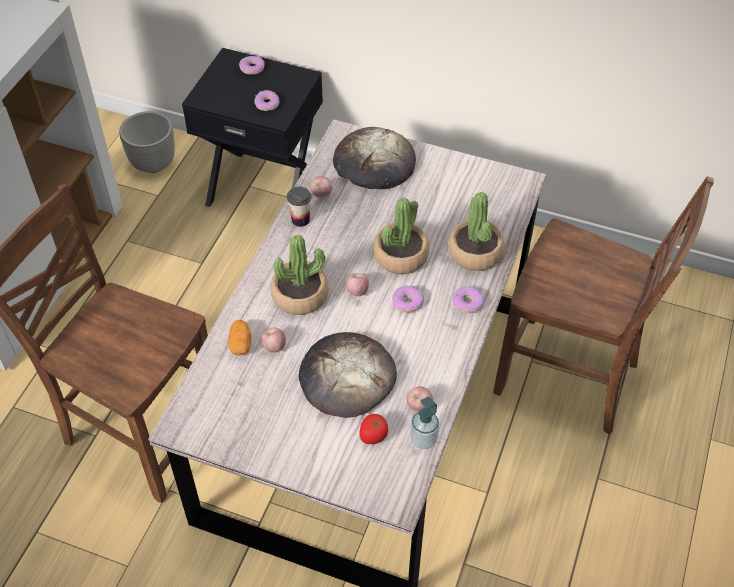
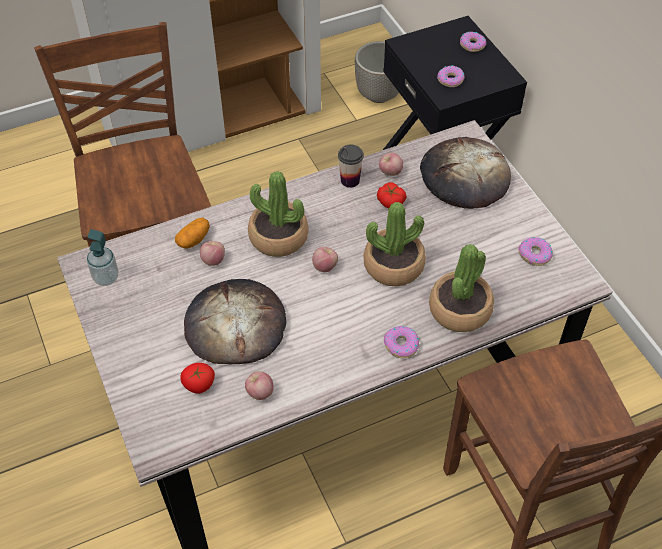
camera: 45 degrees right, 0 degrees up
(346, 214) = (390, 201): none -> tomato
(407, 302) = (352, 306): donut -> donut (534, 255)
(423, 439) = (231, 421): soap dispenser -> soap dispenser (106, 277)

